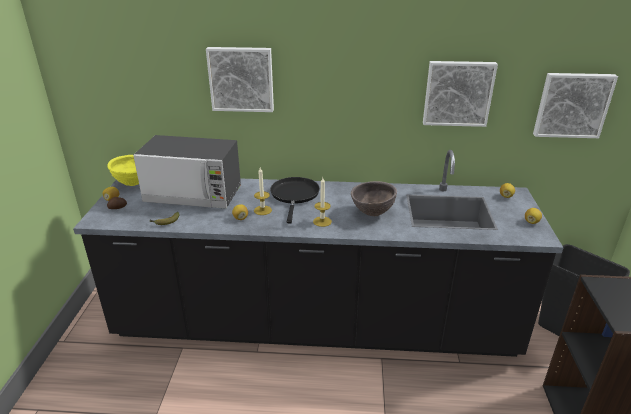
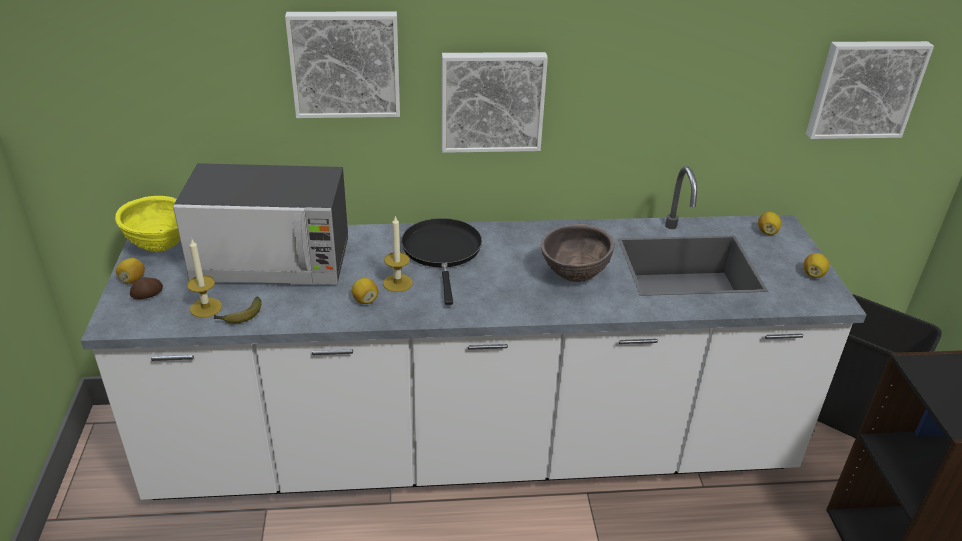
camera: 10 degrees left, 5 degrees up
(315, 325) = (474, 449): black counter -> white counter
(322, 221) = (499, 296): candle -> candle (206, 307)
(458, 93) = (696, 76): picture -> picture (492, 101)

